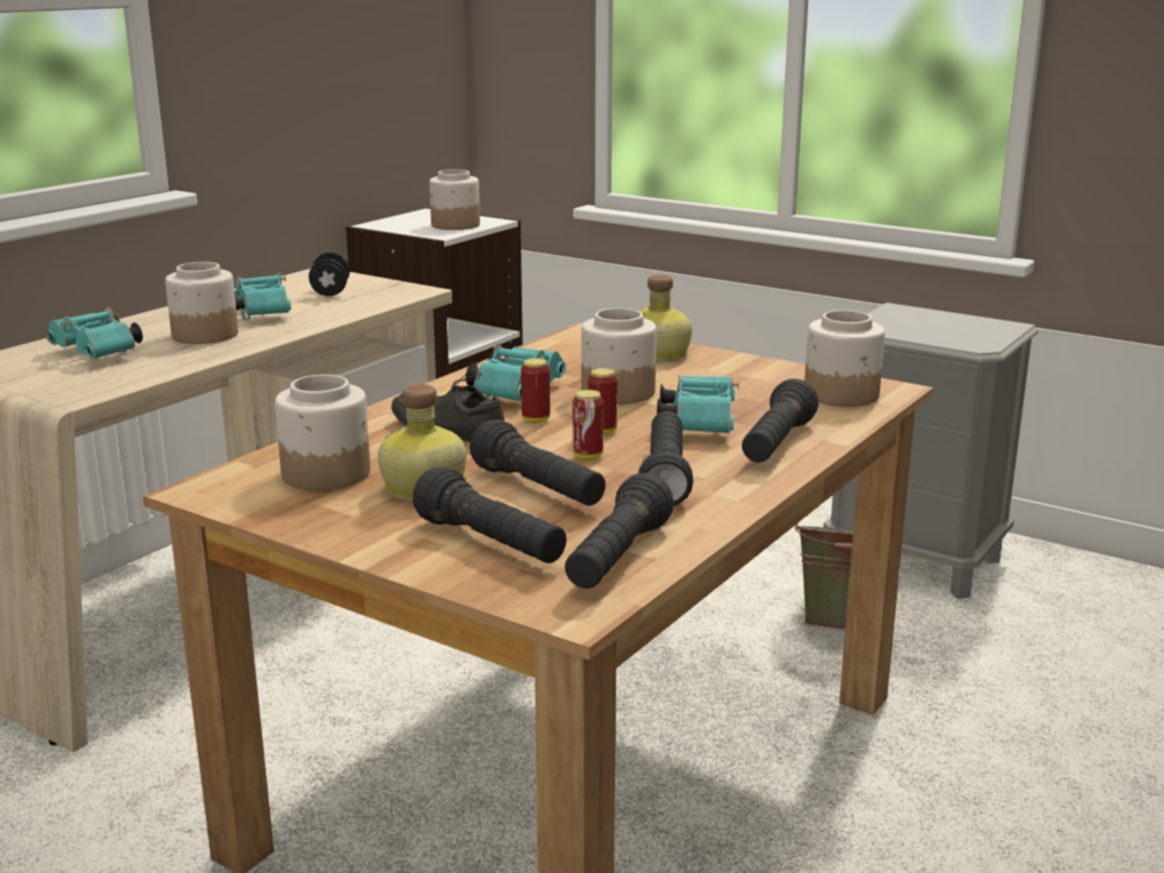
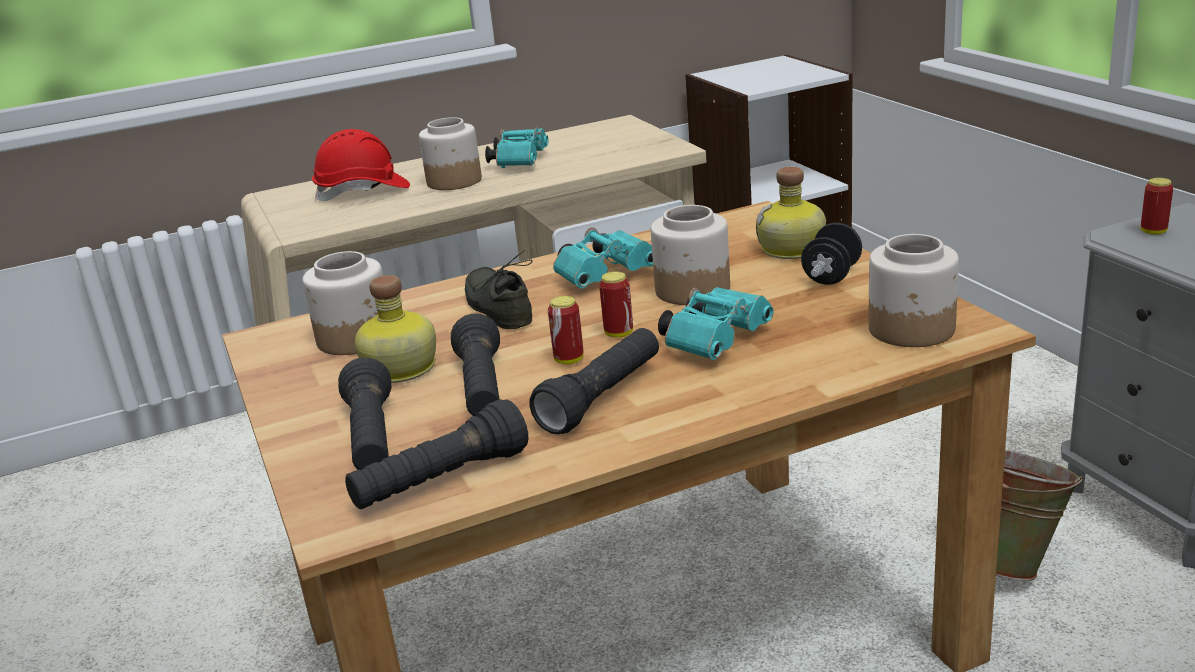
camera: 35 degrees right, 5 degrees up
(99, 354) = (363, 192): turquoise binoculars -> red hard hat
(330, 292) = (602, 144): black dumbbell -> black dumbbell (831, 276)
(455, 225) = (781, 77): jar -> none
(536, 420) = (580, 310): can -> can (1153, 232)
(776, 445) = (756, 381): black flashlight -> none

